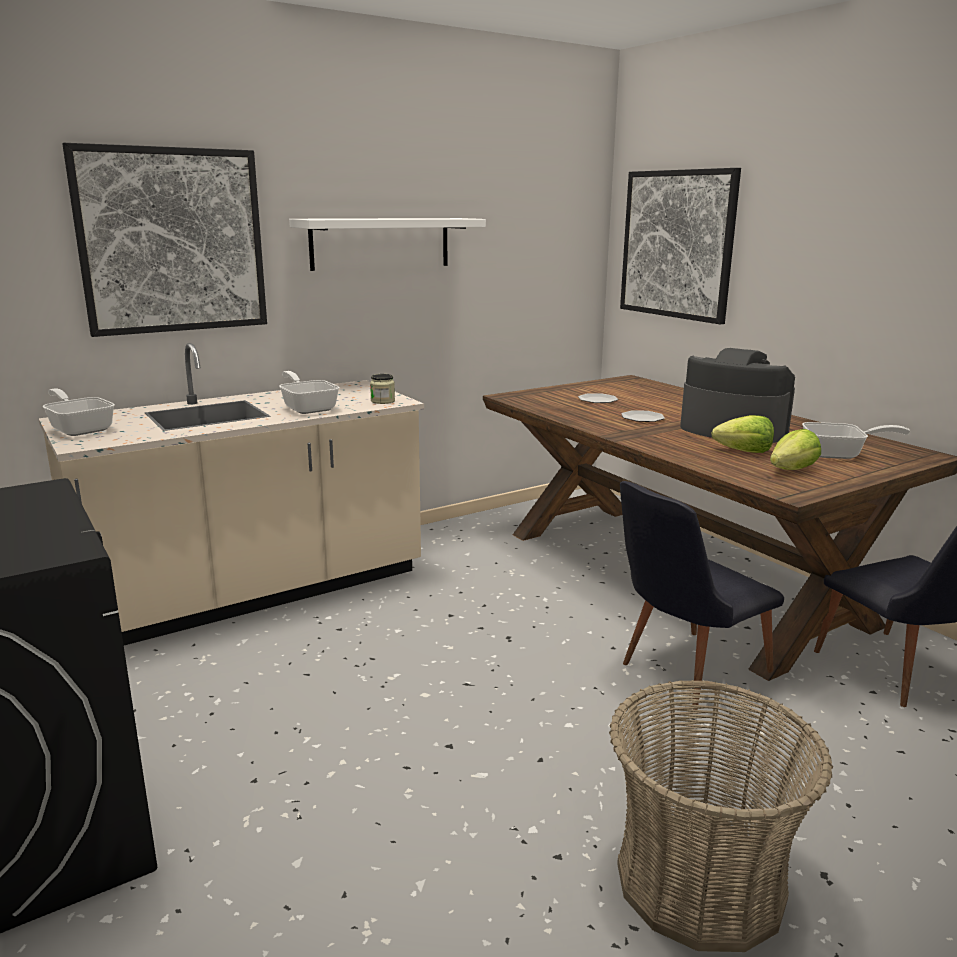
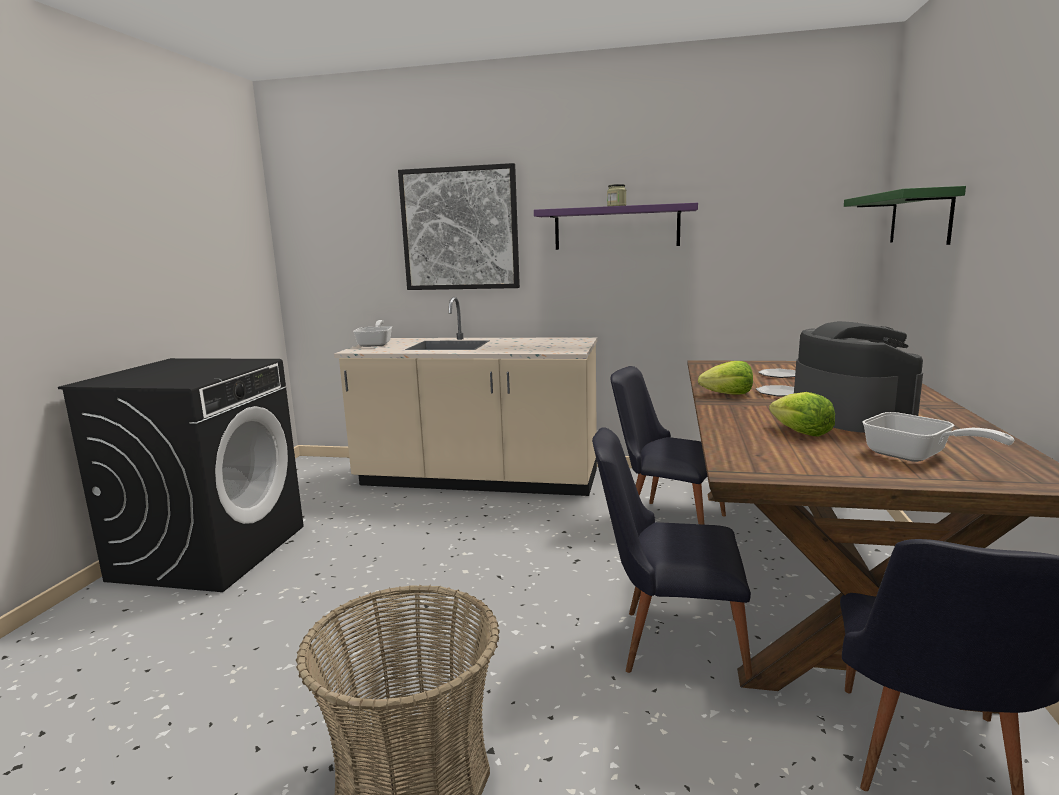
camera: 45 degrees right, 5 degrees down
(308, 407) = (508, 348): frying pan -> none
(381, 243) = (616, 227): white shelf -> purple shelf
(383, 401) = (563, 349): jar -> jar (616, 206)
(517, 570) = (665, 519): none -> black chair
(677, 244) = (920, 218): picture -> green shelf
(792, 470) = (805, 455): lettuce -> lettuce (728, 394)

